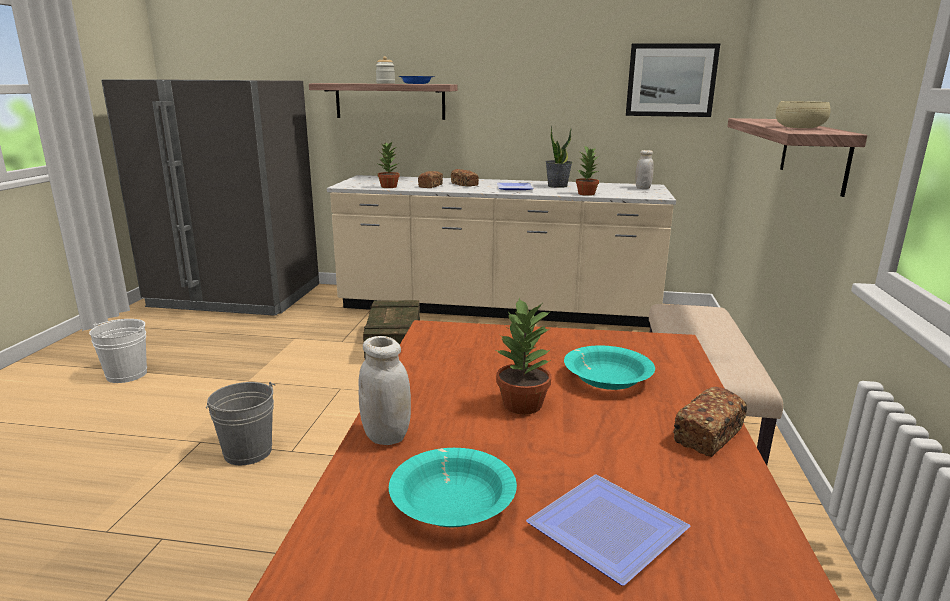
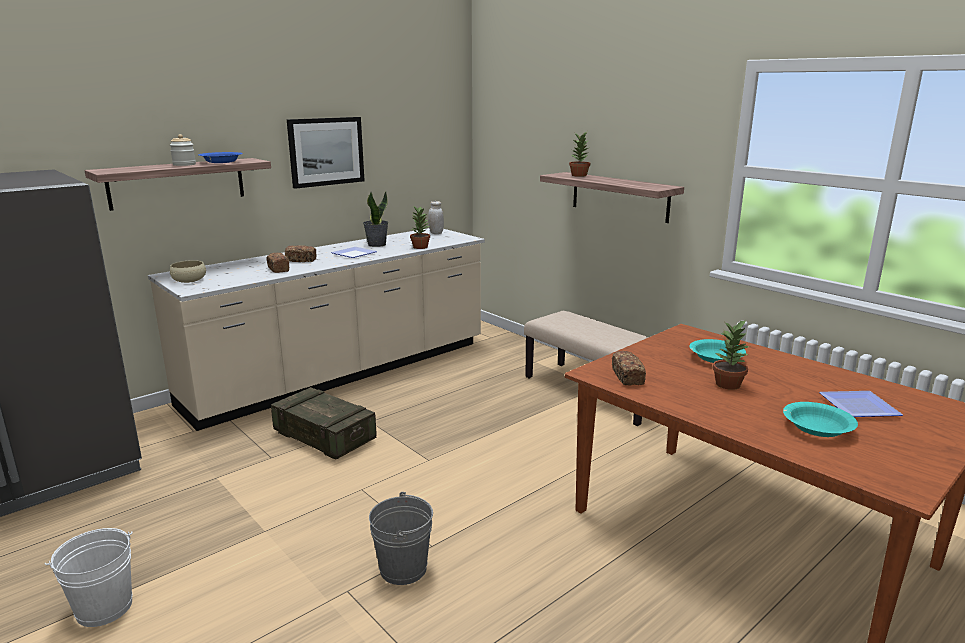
camera: 50 degrees left, 0 degrees up
(386, 436) = (735, 424): white jar -> none
(388, 187) = (243, 279): potted plant -> potted plant (579, 175)
(671, 80) = (429, 140): picture -> picture (326, 151)
(708, 436) = (794, 362): bread -> bread (627, 377)
(799, 127) = (630, 183): beige bowl -> beige bowl (189, 280)

